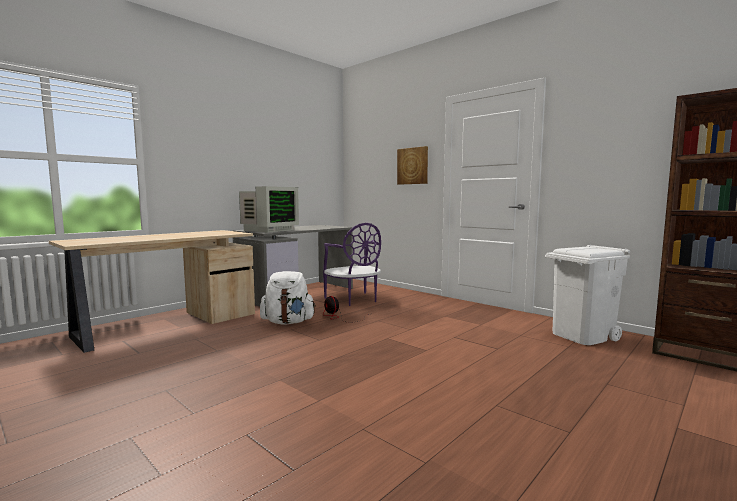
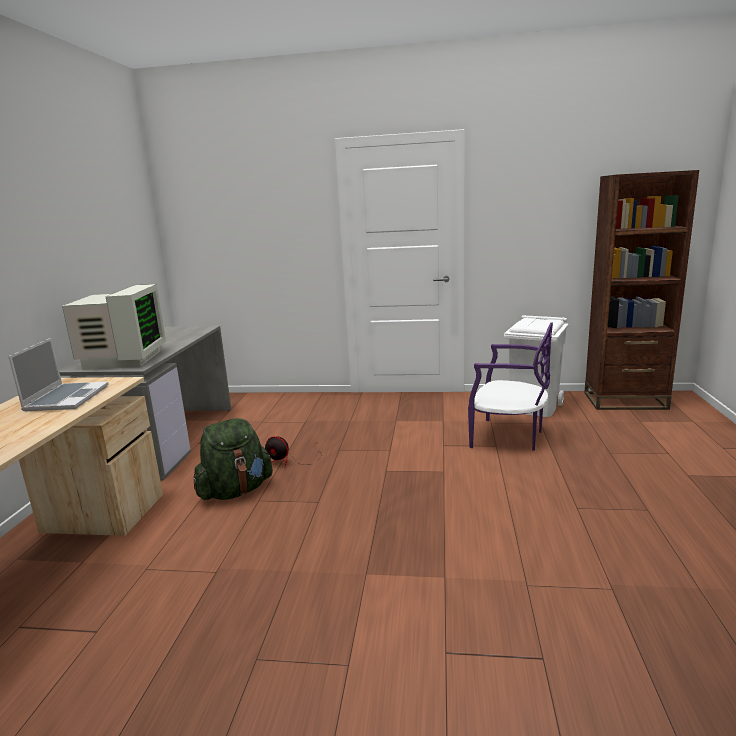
camera: 35 degrees left, 10 degrees up
(204, 234) = (67, 398): none -> laptop
(288, 322) = (236, 491): white backpack -> green backpack
(354, 299) = (261, 427): purple chair -> purple chair (509, 437)
(413, 166) = (291, 230): picture -> none

